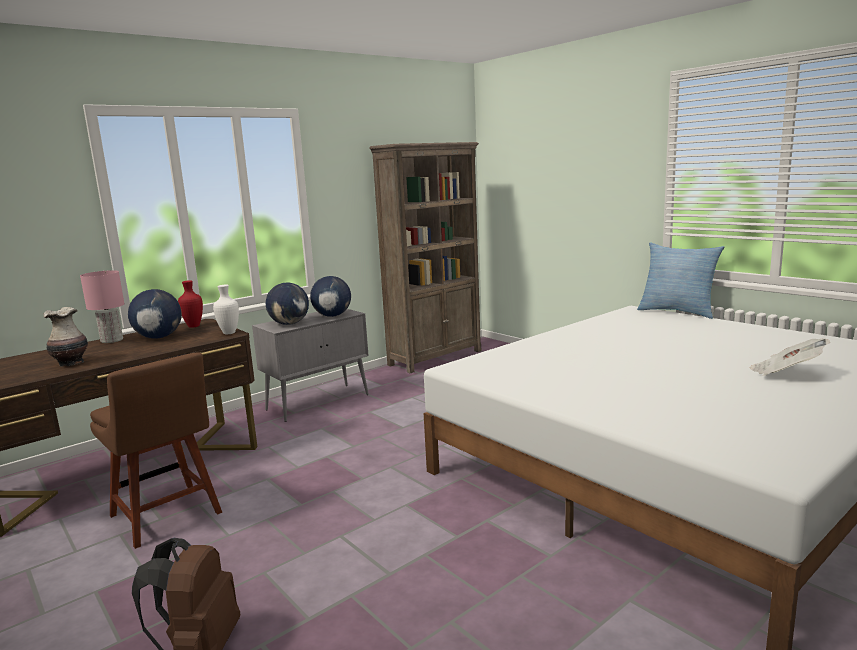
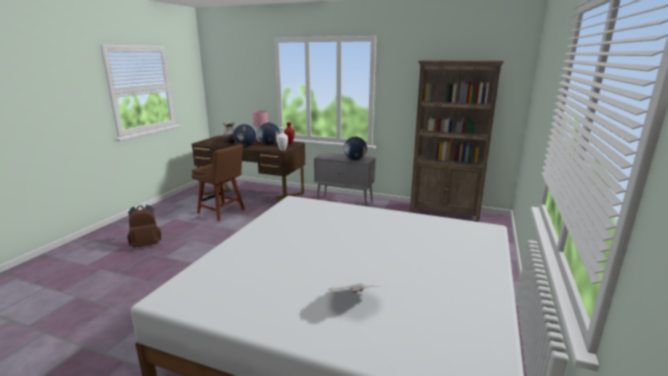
camera: 60 degrees right, 5 degrees up
(167, 516) = (222, 212): brown chair -> brown chair turned 75 degrees counterclockwise
(289, 324) = (332, 156): globe -> globe (245, 146)
(677, 311) = (507, 245): pillow -> none

